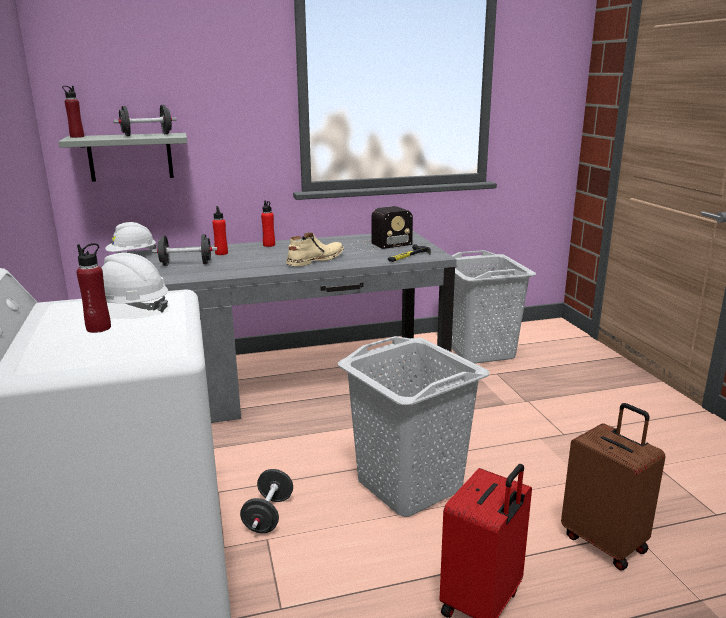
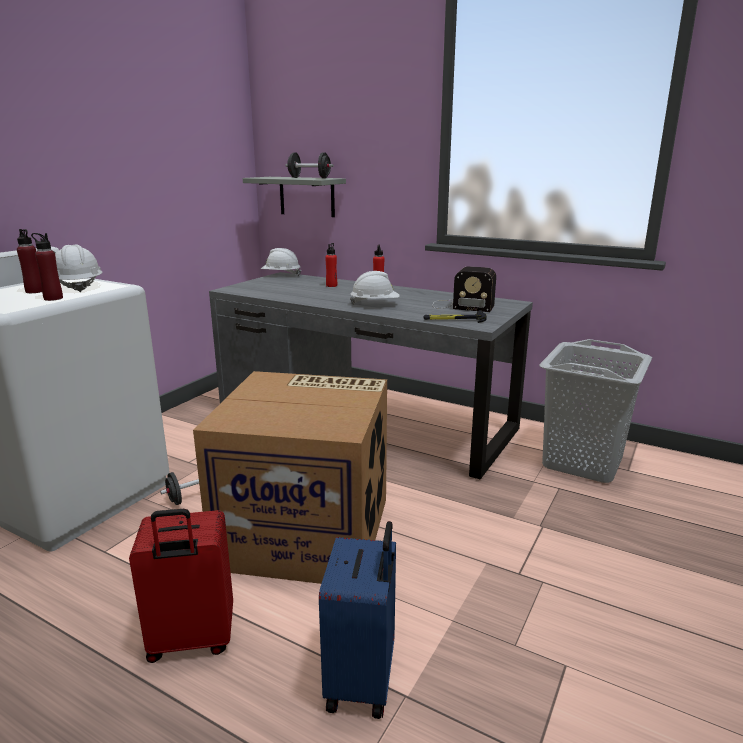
camera: 45 degrees right, 0 degrees up
(77, 137) = (268, 176): red bottle -> red bottle (53, 298)
(186, 264) = (290, 287): black dumbbell -> none
(315, 260) = (375, 304): beige boot -> white hard hat
(409, 484) = (308, 530): grey laundry basket -> cardboard box
(605, 542) = (363, 681): brown suitcase -> blue suitcase

